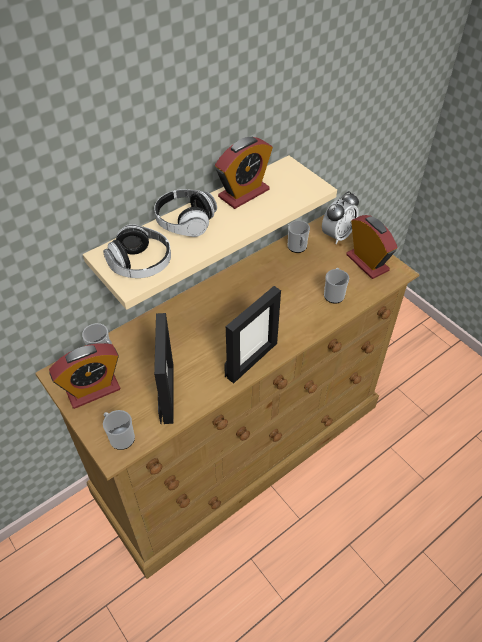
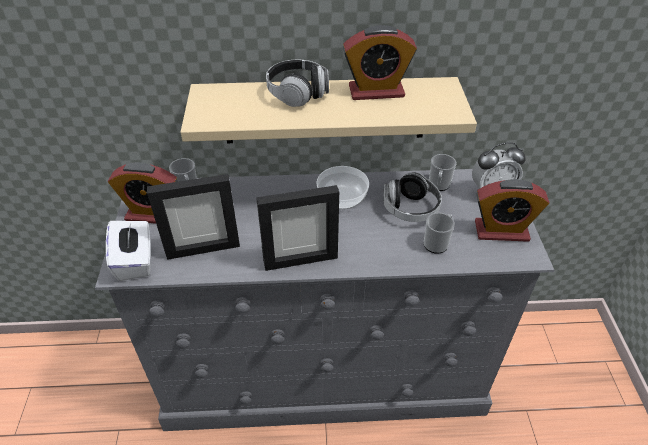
camera: 35 degrees right, 5 degrees down
(120, 437) = (135, 261): mug -> white tissue box
(141, 264) = (225, 109): headphones -> headphones (410, 209)
(167, 393) = (203, 248): picture frame -> picture frame turned 45 degrees clockwise
(237, 293) = (342, 198): none -> bowl
(242, 448) = (325, 373): brown dresser -> grey dresser
(367, 263) = (501, 231): alarm clock -> alarm clock turned 90 degrees clockwise

